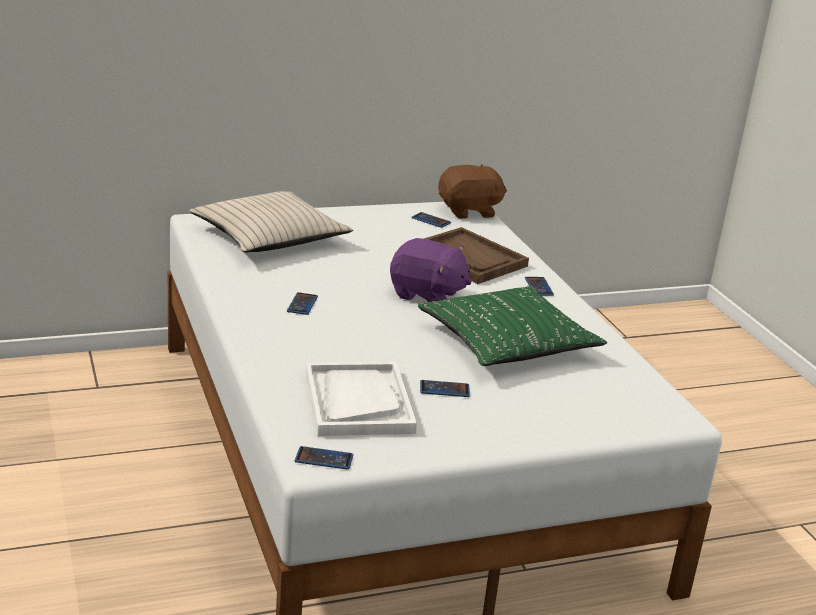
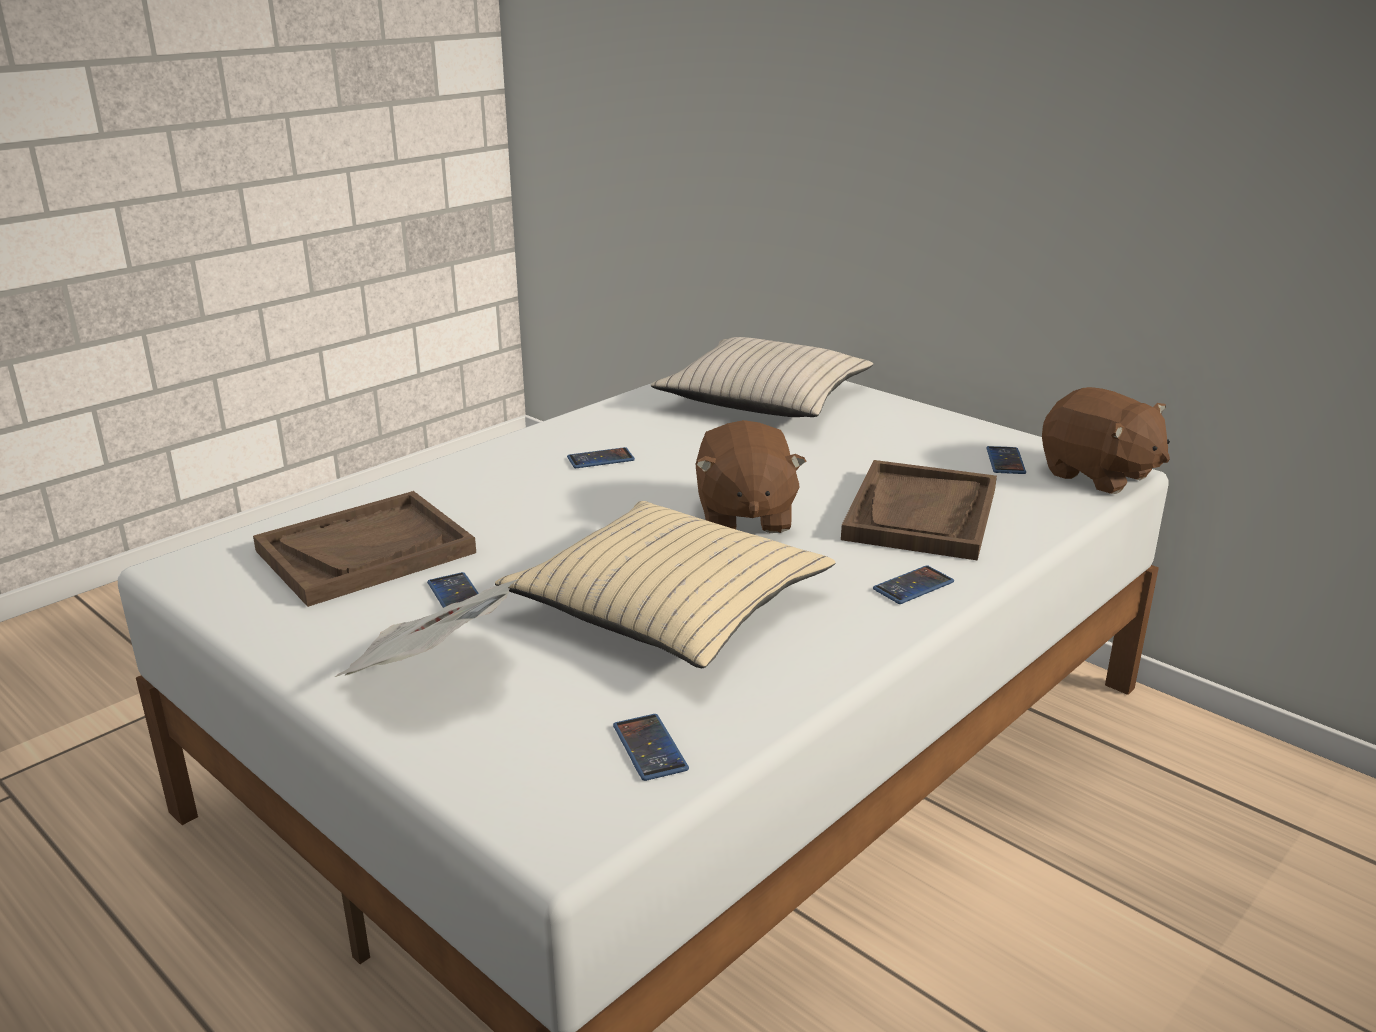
camera: 65 degrees right, 0 degrees up
(324, 459) = (199, 568): phone -> phone (649, 748)
(358, 402) = (366, 551): white tray -> brown tray
(427, 295) = (744, 516): purple plush toy -> brown plush toy
(507, 342) = (668, 605): green pillow -> beige pillow
(521, 415) = (431, 670): none -> newspaper

